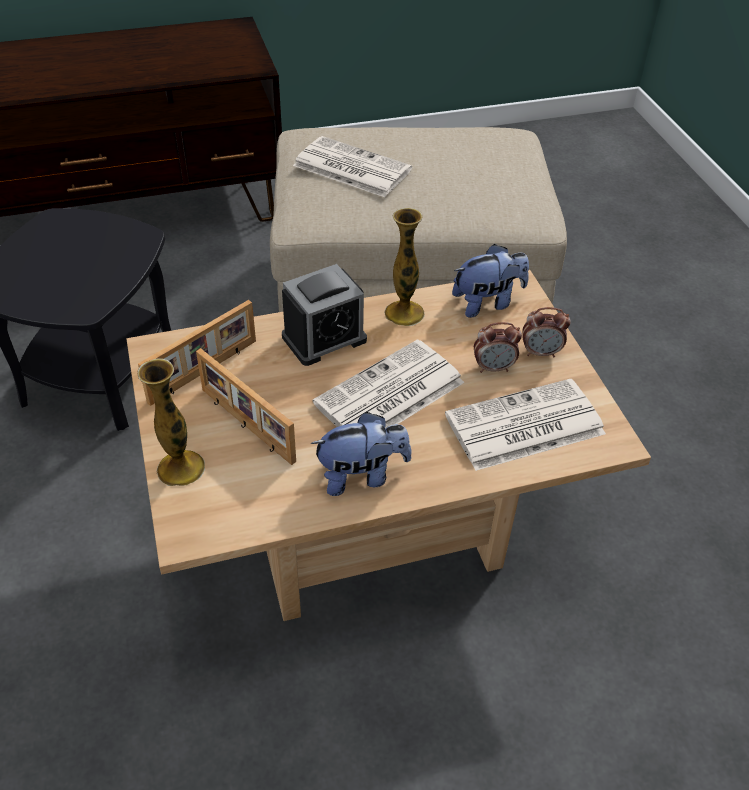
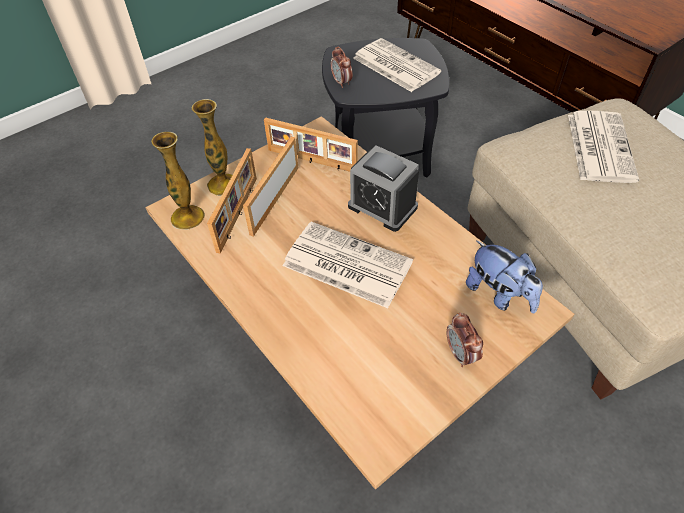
camera: 70 degrees right, 5 degrees up
(247, 466) = (239, 214): none -> picture frame
(361, 475) = (256, 276): plush toy -> none
(404, 313) = (444, 243): vase -> vase (187, 217)
(493, 367) = (418, 323): alarm clock -> alarm clock (342, 82)
(523, 426) = (359, 366): newspaper -> newspaper (394, 65)

